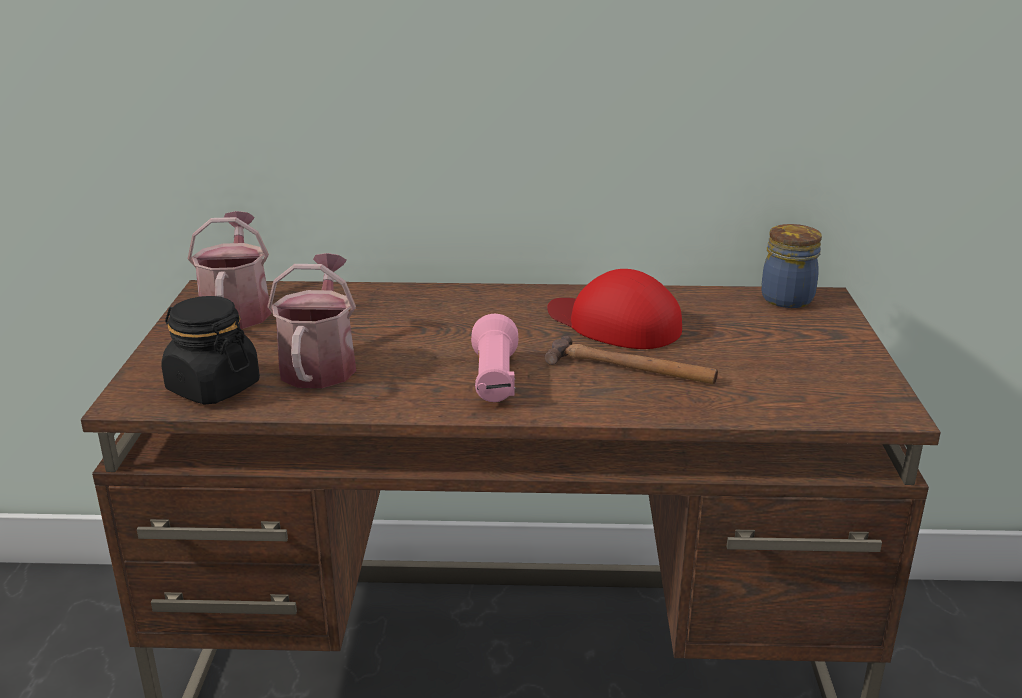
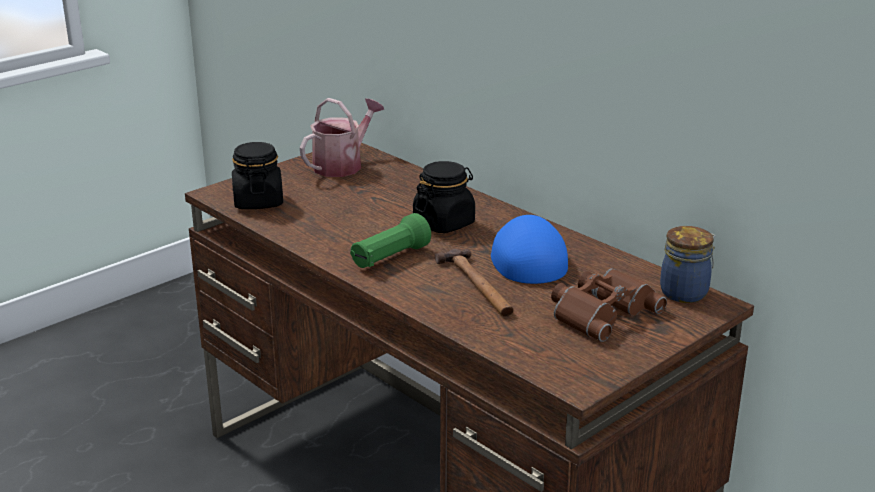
camera: 45 degrees right, 0 degrees up
(320, 364) = (325, 211): watering can -> none
(473, 324) = (444, 223): none -> black jar
(494, 380) = (389, 258): pink flashlight -> green flashlight
(614, 324) = (526, 257): red cap -> blue cap
(768, 341) = (601, 311): none -> brown binoculars

